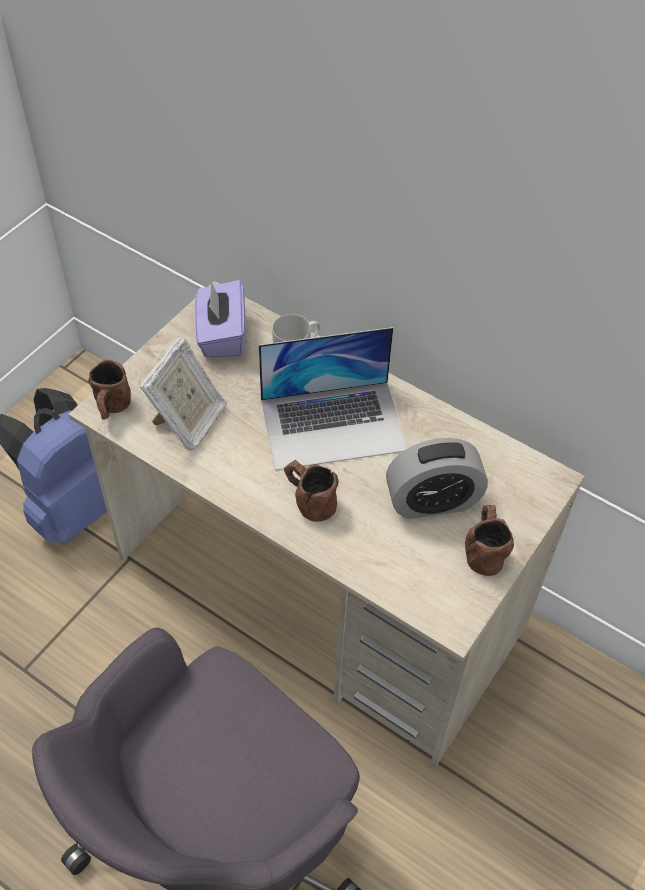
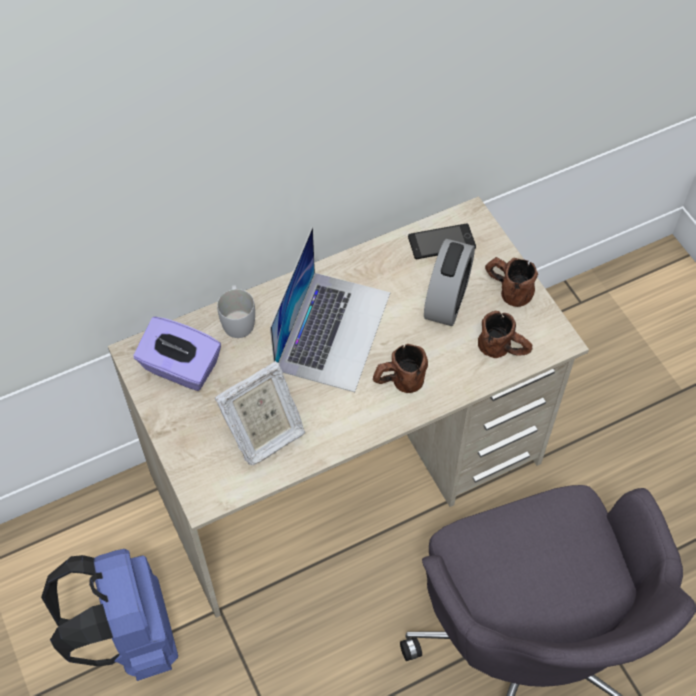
camera: 60 degrees left, 5 degrees up
(112, 409) = (210, 490): brown mug -> brown mug (504, 350)
(188, 422) = (264, 435): picture frame -> picture frame turned 90 degrees clockwise
(500, 467) = (441, 242): none -> phone

